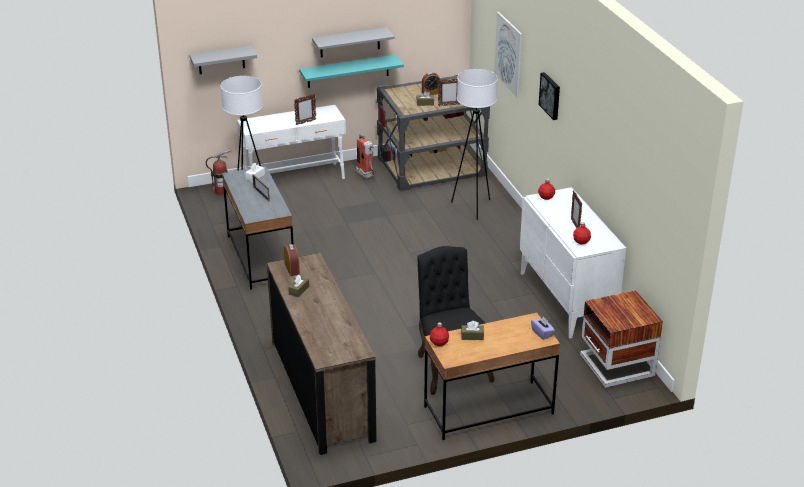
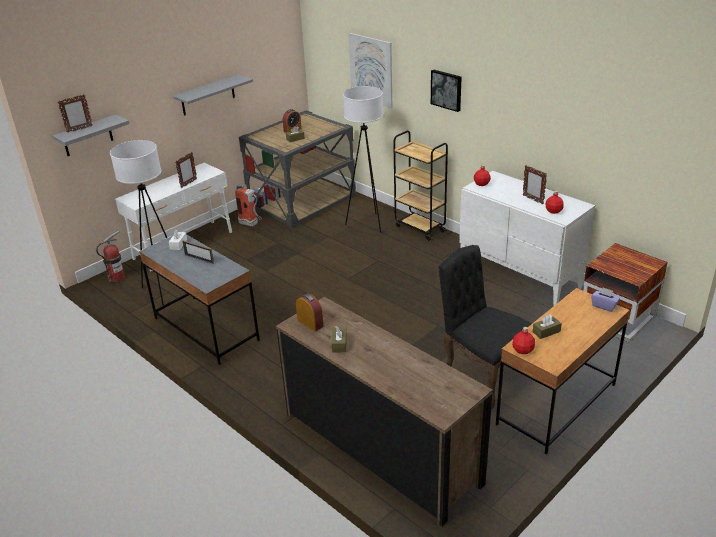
camera: 25 degrees left, 0 degrees up
(348, 71) = (210, 126): turquoise shelf -> none
(449, 105) = (318, 135): picture frame -> picture frame (79, 129)
(518, 227) = (421, 229): none -> brown cart

